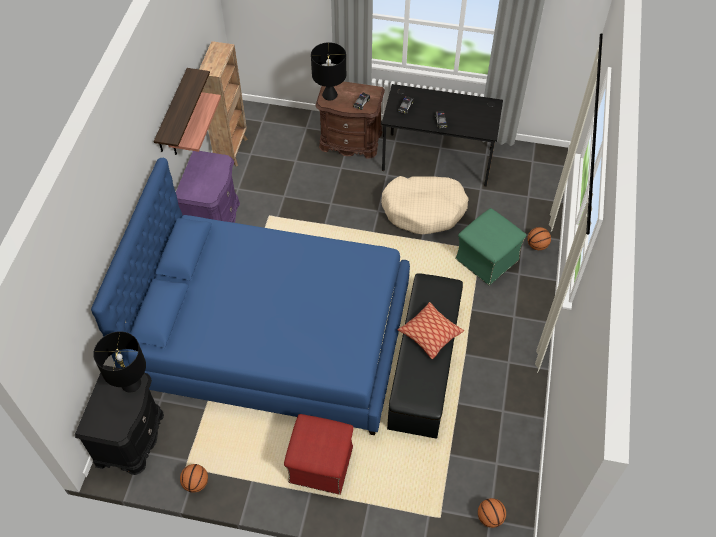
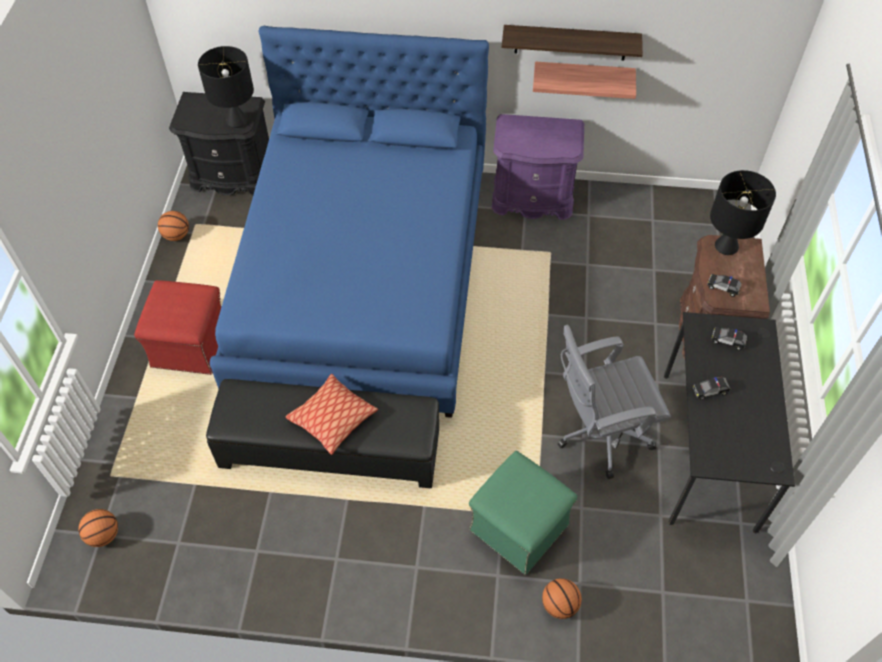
camera: 85 degrees right, 0 degrees up
(232, 150) = (654, 200): brown bookcase -> none
(424, 210) = (599, 435): beige dog bed -> grey office chair

